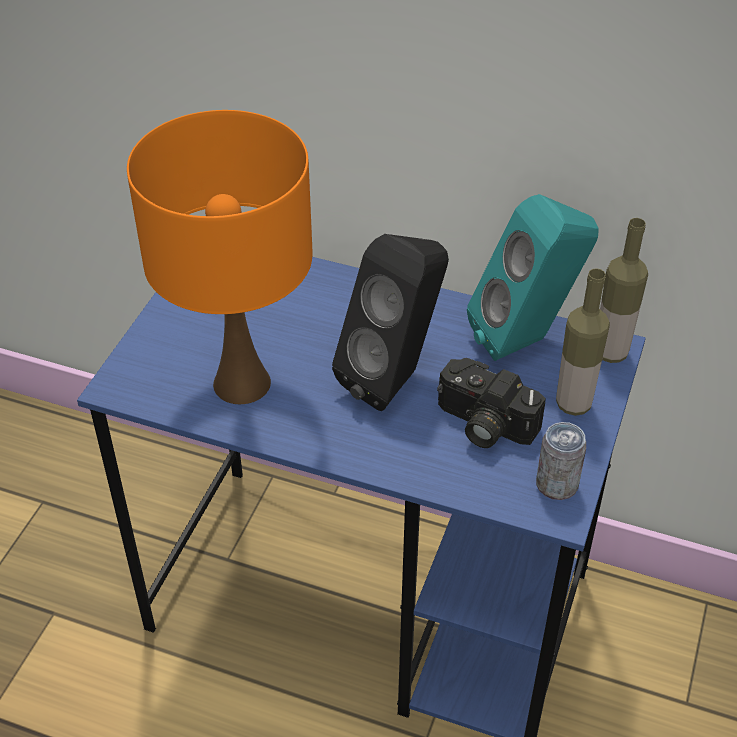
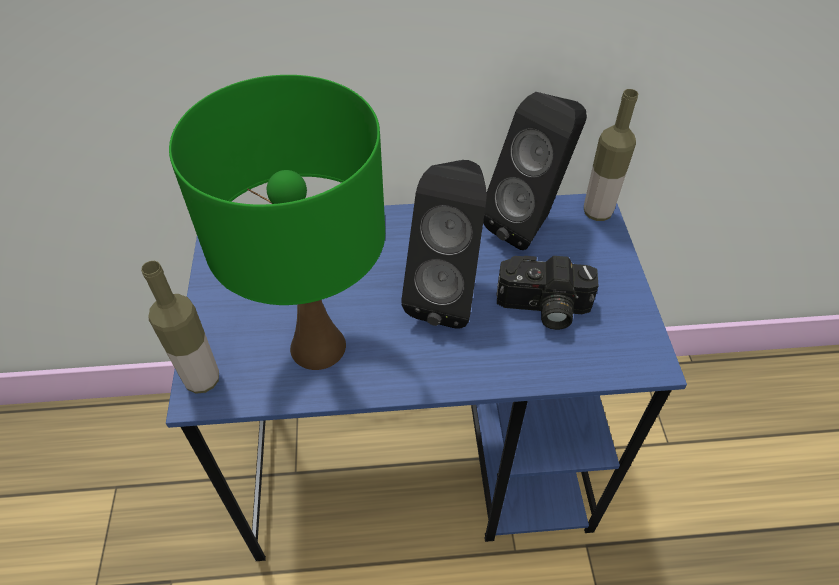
camera: 25 degrees left, 5 degrees up
(241, 383) = (317, 346): orange table lamp -> green table lamp
(527, 339) = (529, 223): turquoise speaker -> black speaker
(556, 485) = (632, 339): can -> none
(573, 404) = (599, 264): bottle -> bottle (202, 380)

